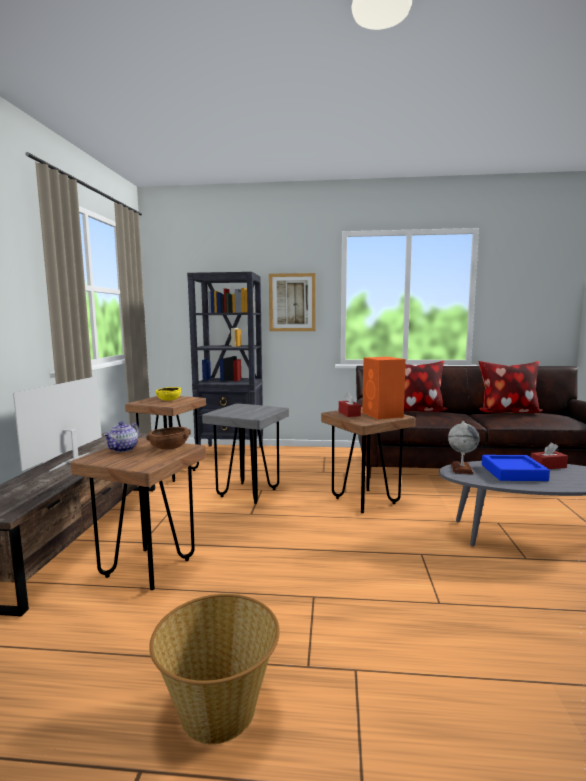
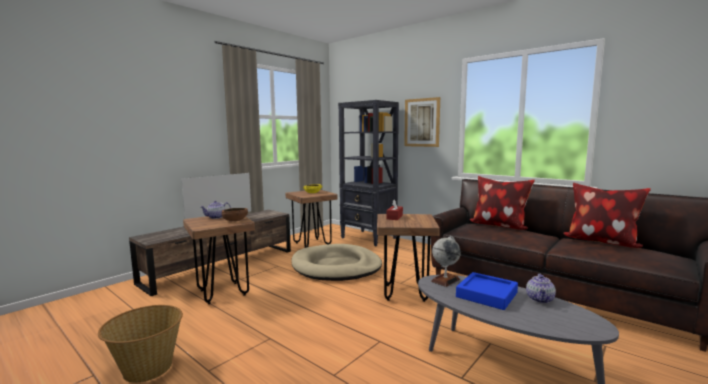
camera: 35 degrees right, 0 degrees up
(248, 493) = (336, 266): grey stool -> beige dog bed
(383, 415) = (417, 222): orange speaker -> none
(548, 466) = (540, 299): red tissue box -> teapot

